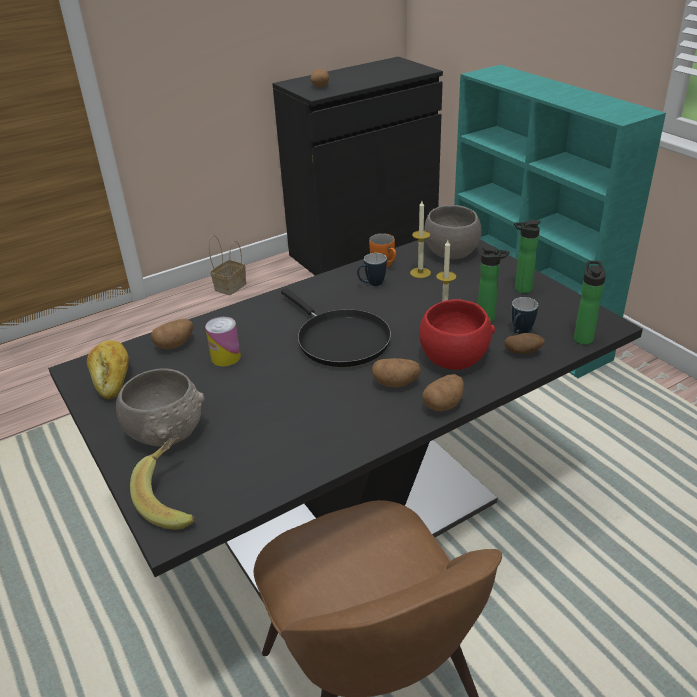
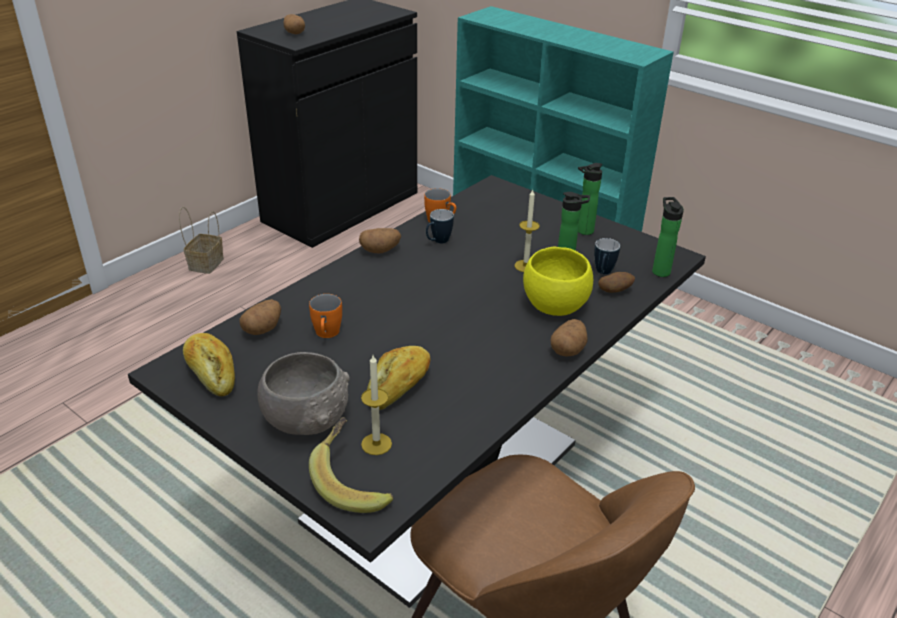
camera: 20 degrees left, 0 degrees up
(226, 357) = (327, 335): can -> orange mug
(263, 415) = (399, 386): none -> bread
(339, 340) = (435, 301): black frying pan -> none
(396, 383) = (514, 336): potato -> potato (380, 250)
(420, 273) = (480, 225): candle -> candle (376, 444)
(450, 252) = (498, 201): grey bowl -> none
(454, 357) = (554, 304): red bowl -> yellow bowl

